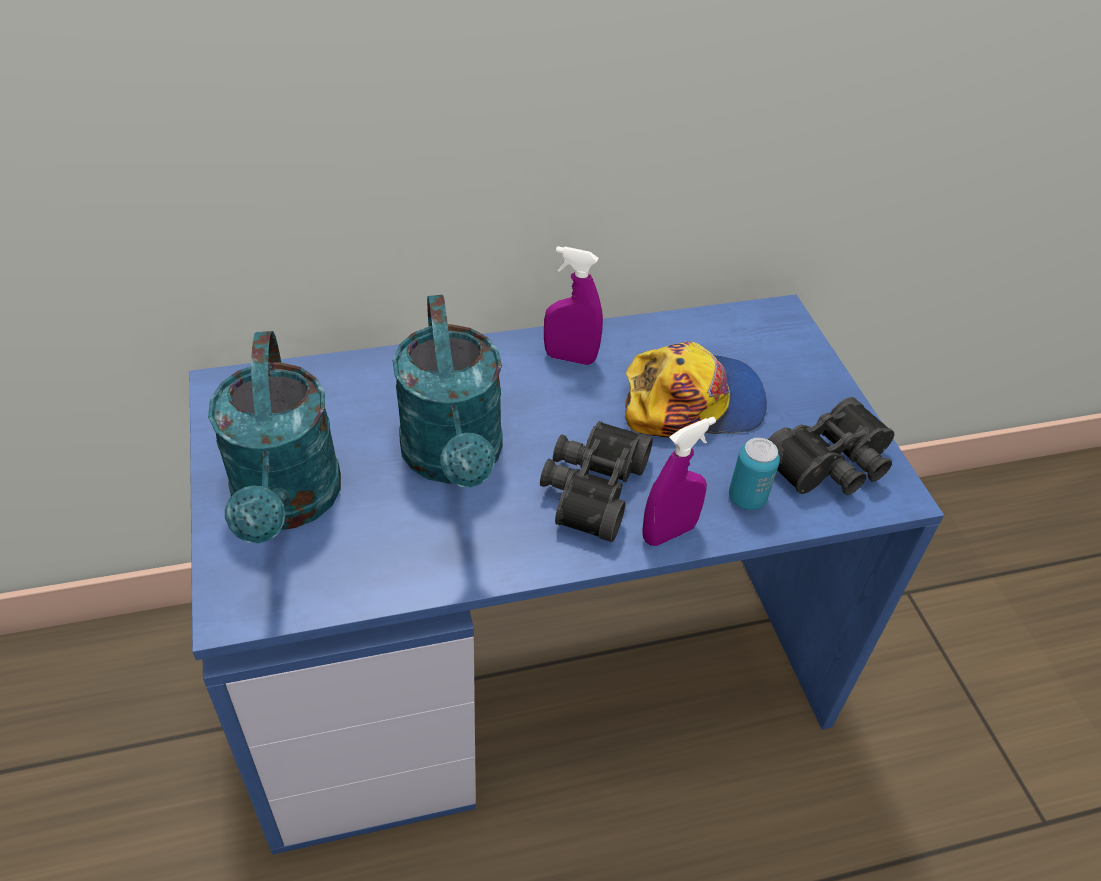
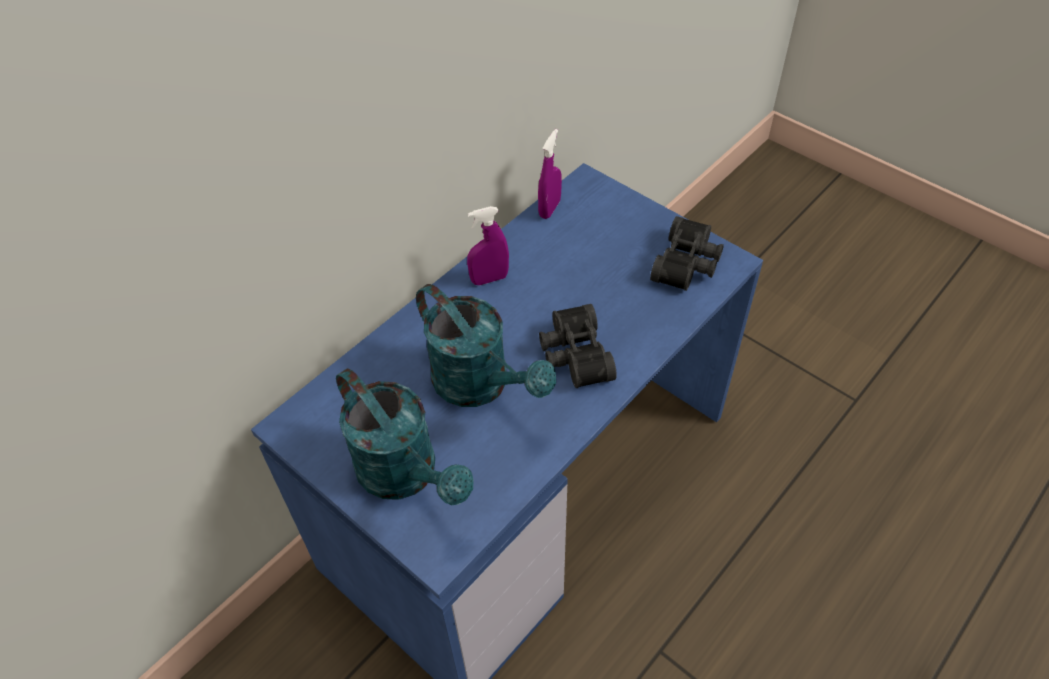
camera: 30 degrees left, 5 degrees up
(668, 533) = (637, 355): purple spray bottle -> purple spray bottle (549, 209)
(692, 402) = (584, 267): cap -> none
(747, 498) = (660, 310): can -> none

